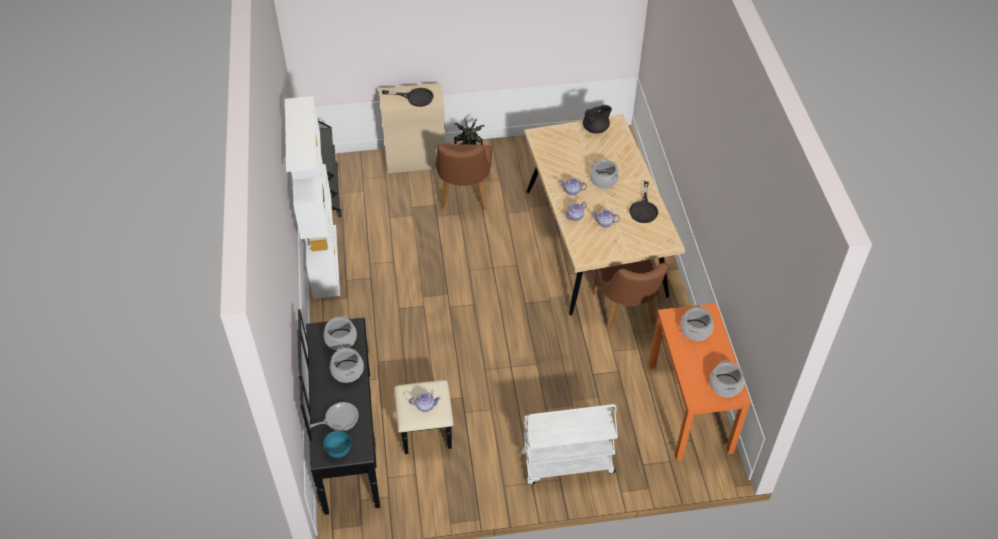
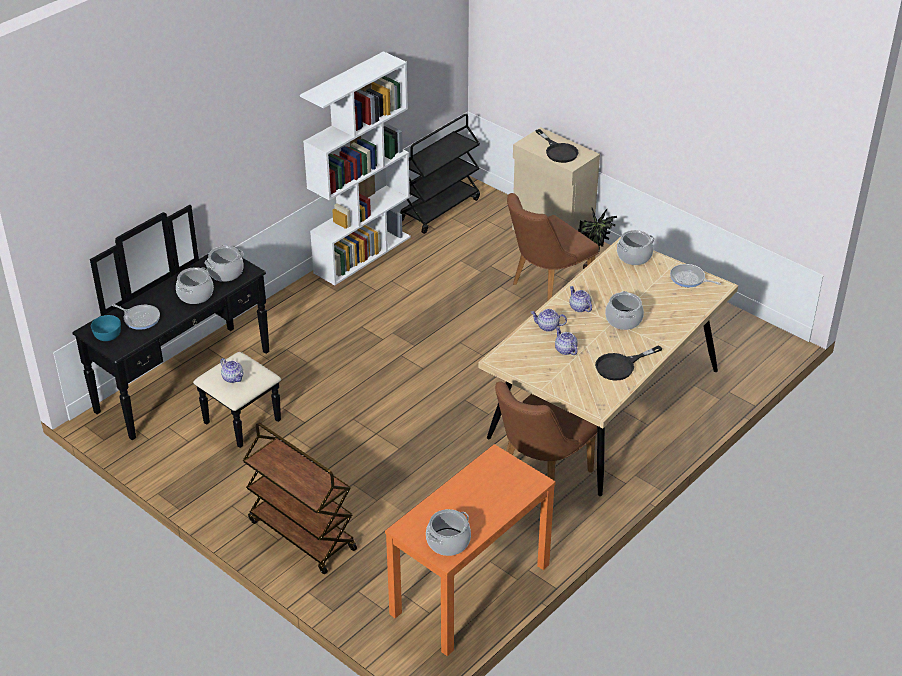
camera: 50 degrees right, 10 degrees down
(567, 464) = (301, 535): white cart -> brown cart
(596, 129) = (689, 279): black teapot -> frying pan
(695, 330) = (498, 484): cooking pot -> cooking pot (634, 256)

